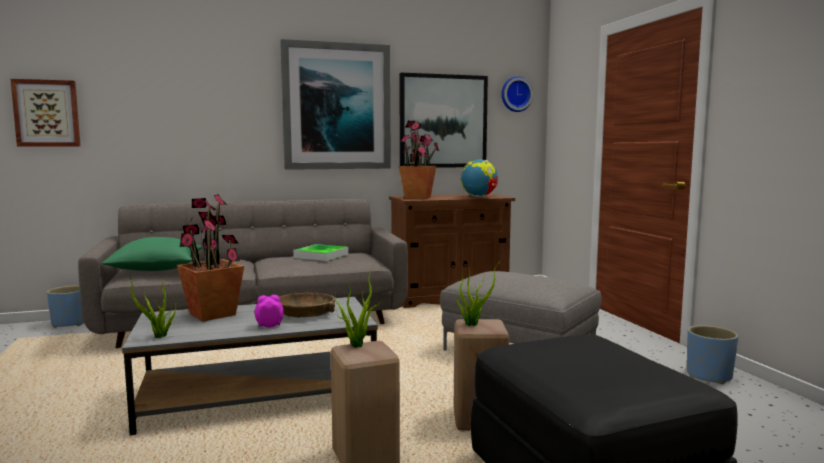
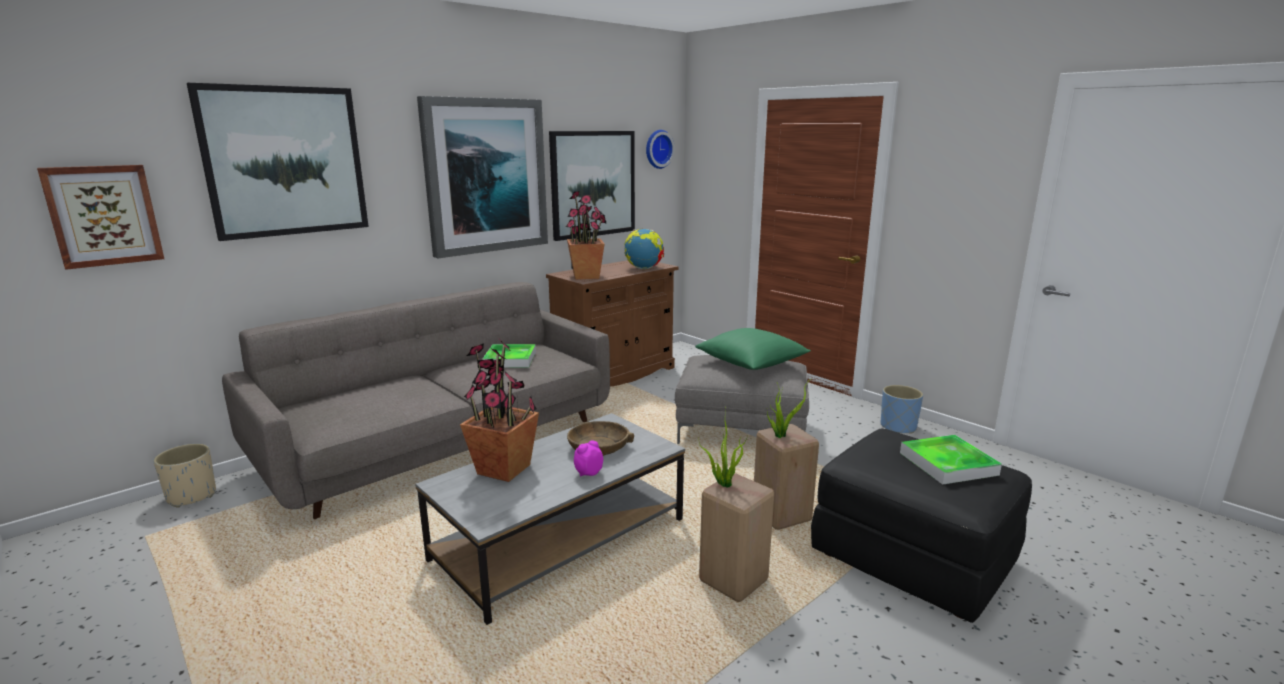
camera: 25 degrees left, 10 degrees up
(70, 323) = (192, 496): blue planter -> beige planter
(156, 269) = (338, 412): green pillow -> green pillow (751, 363)
(159, 337) = (495, 515): potted plant -> none
(172, 85) = (285, 161): none -> picture
(621, 367) = (948, 464): none -> tray

